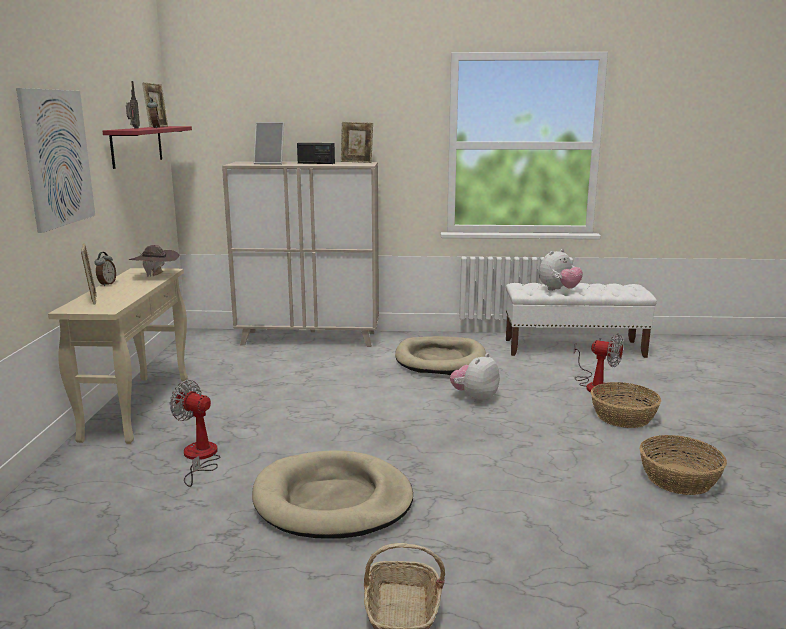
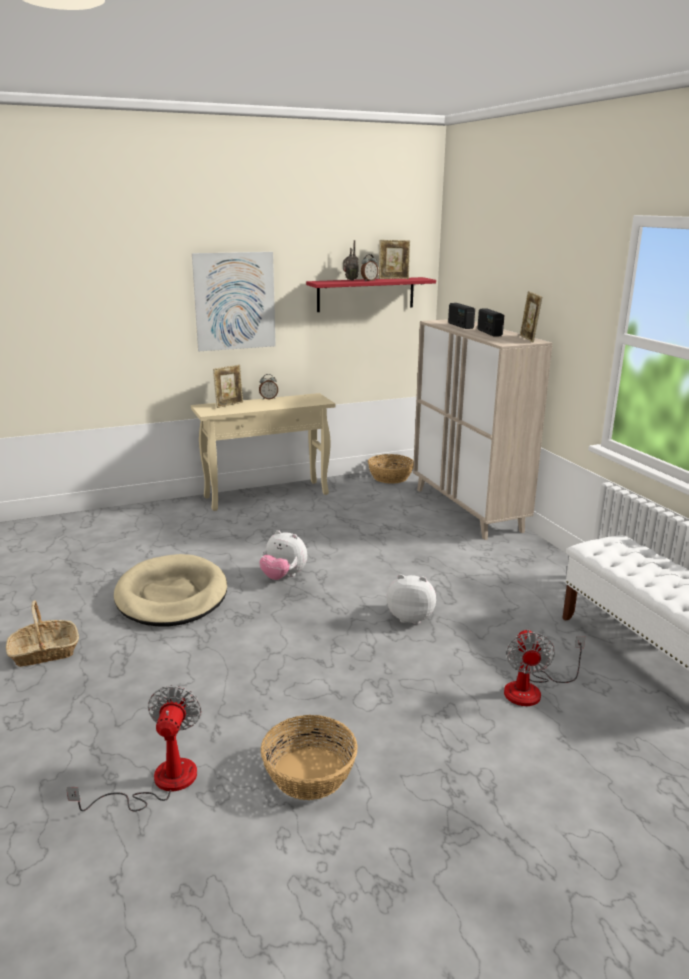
camera: 65 degrees right, 5 degrees up
(156, 276) = (302, 403): brown hat -> none
(199, 458) = (207, 536): fan -> fan (159, 782)
(270, 163) = (460, 326): picture frame -> radio
(440, 360) = (494, 580): beige dog bed -> none
(558, 290) = (632, 566): plush toy -> plush toy (283, 577)
(622, 417) = (449, 719): basket -> basket (390, 477)

